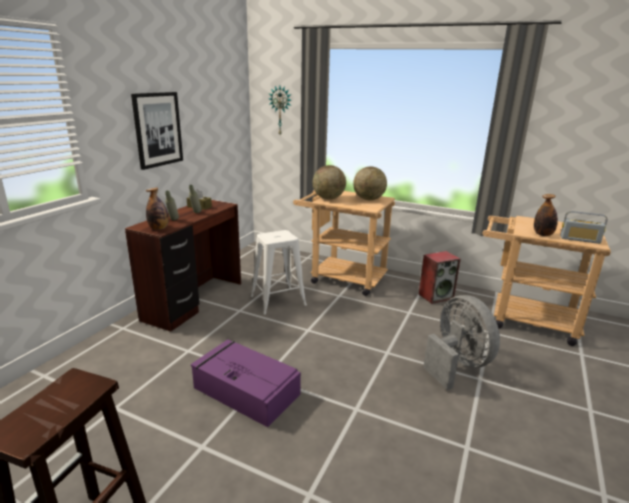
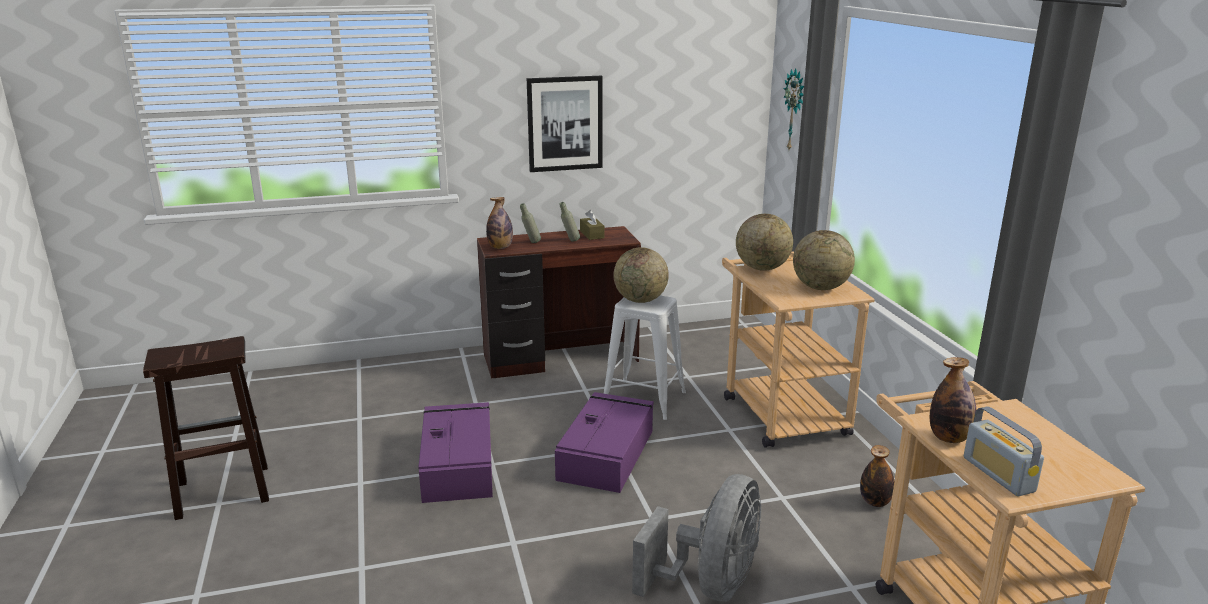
camera: 50 degrees right, 0 degrees up
(273, 236) = (640, 300): none -> globe
(311, 335) = (606, 453): none -> purple storage box
(436, 296) = (875, 502): speaker -> bottle

